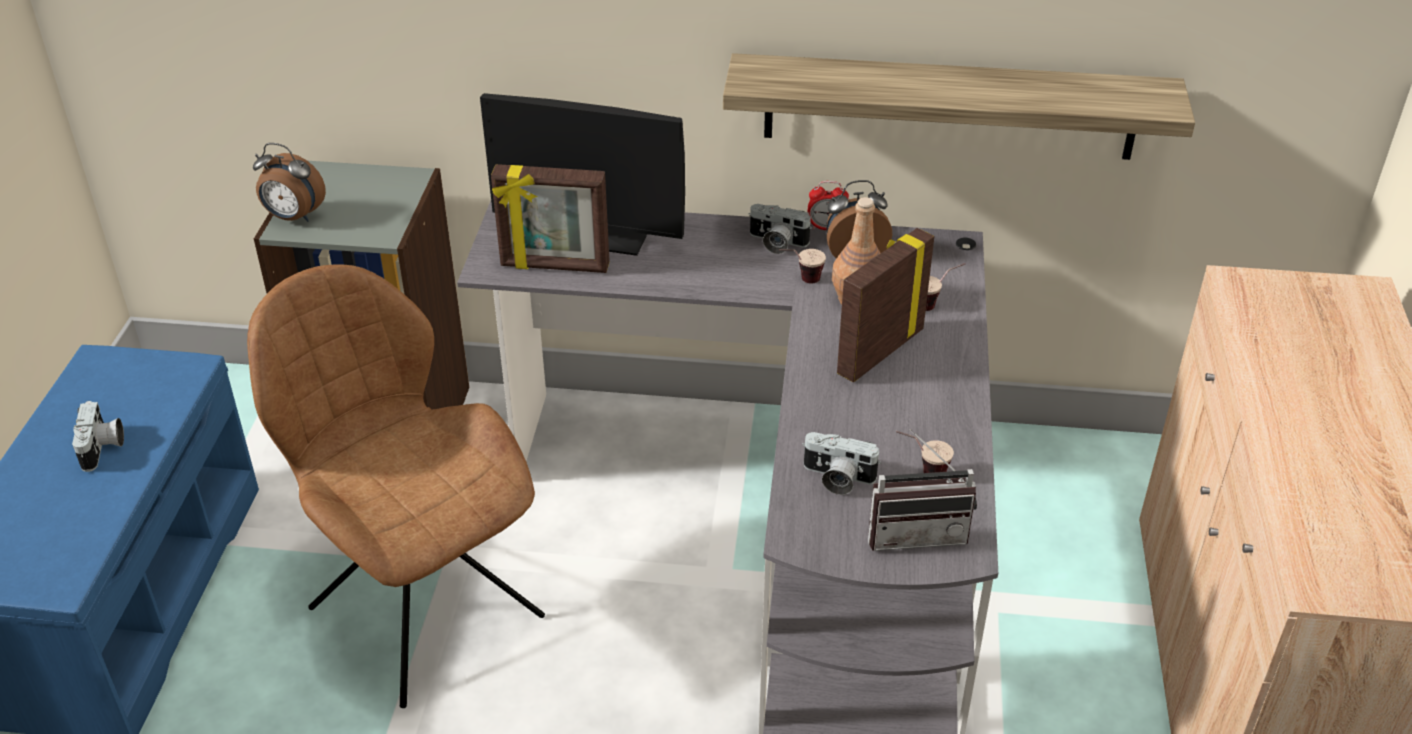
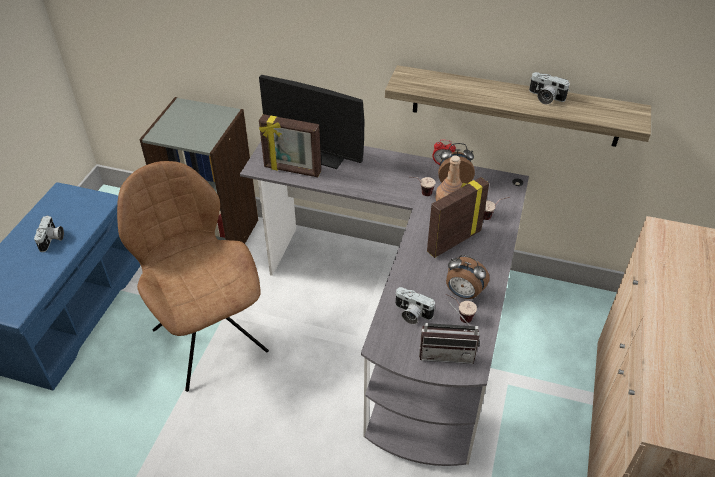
camera: 10 degrees right, 5 degrees up
(293, 217) = (162, 129): alarm clock -> alarm clock (463, 293)
(776, 243) = (413, 170): camera -> camera (545, 97)

